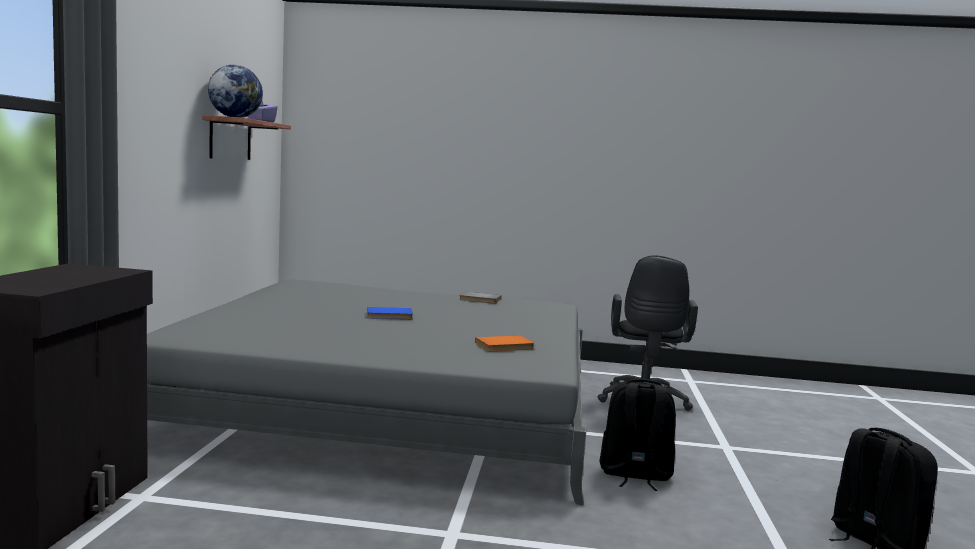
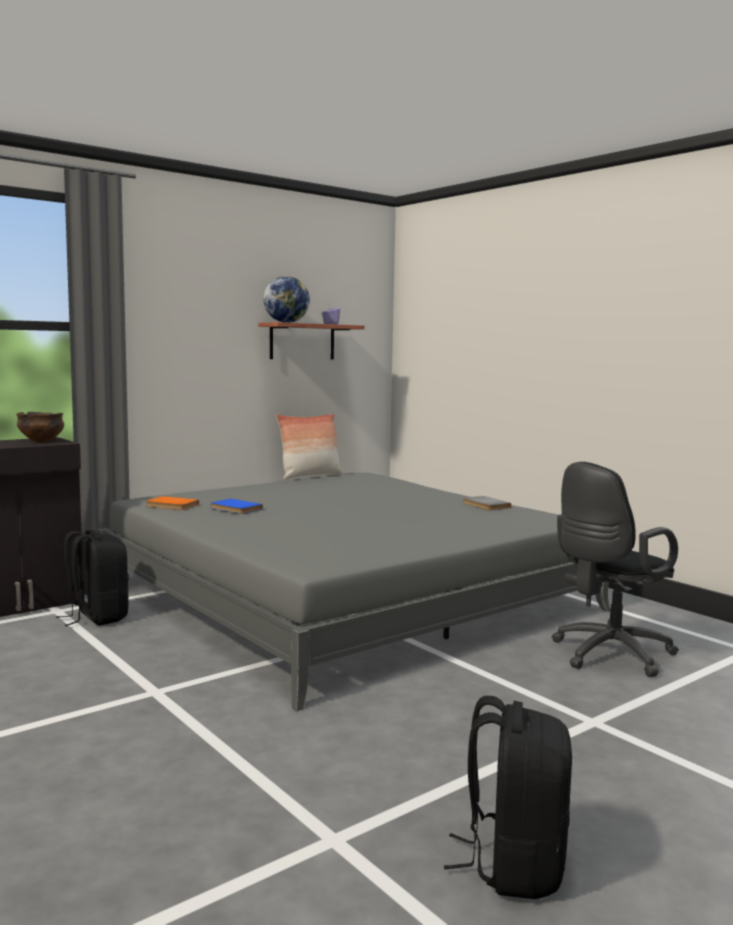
camera: 45 degrees right, 0 degrees up
(86, 270) = (41, 441): none -> bowl
(262, 288) = (310, 476): none -> pillow
(389, 316) = (334, 506): blue book -> blue book (234, 509)
(505, 346) = (349, 544): orange book -> orange book (171, 505)
(634, 475) = (409, 708): black backpack -> black backpack (97, 617)

